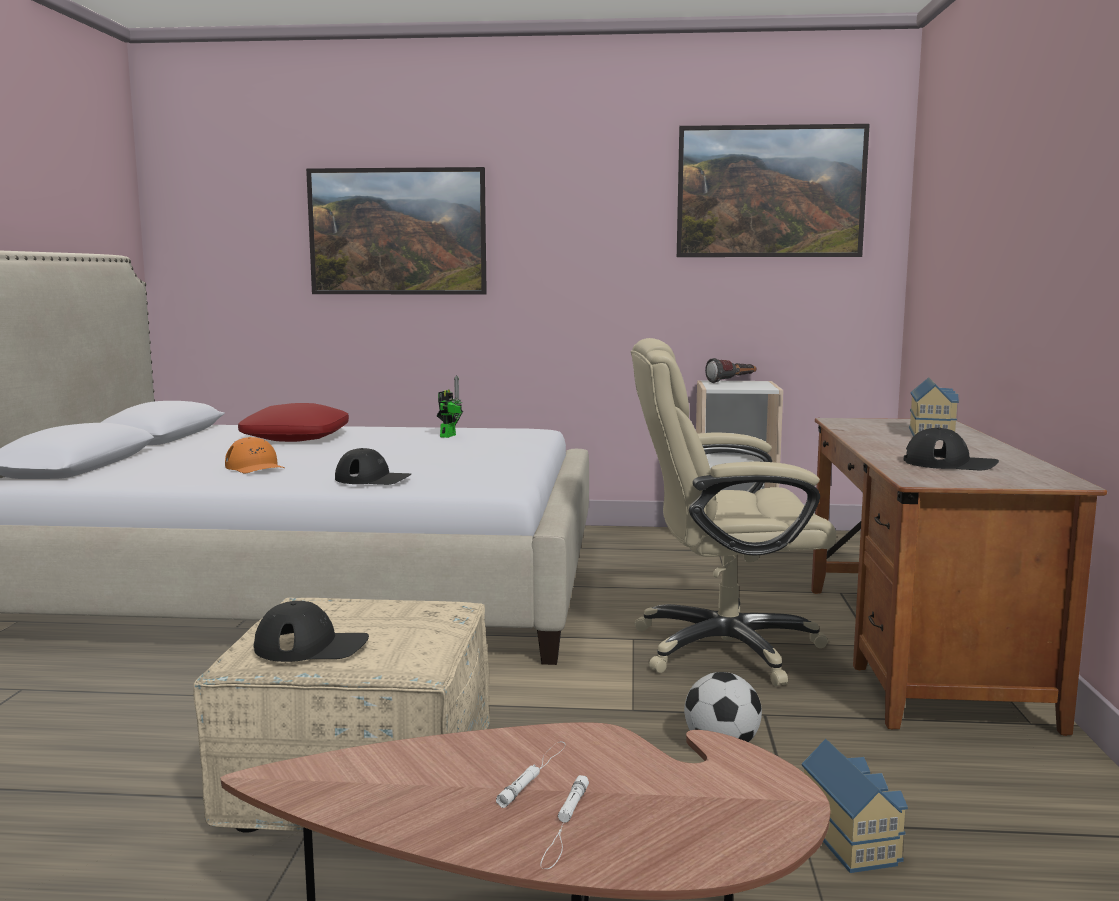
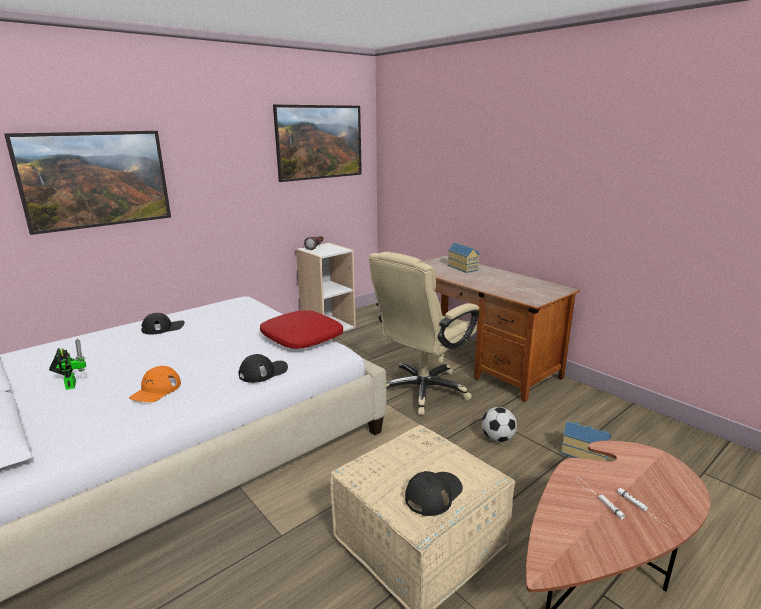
camera: 45 degrees left, 10 degrees up
(255, 467) = (156, 390): orange cap -> orange cap turned 105 degrees clockwise
(295, 437) = (101, 352): red pillow -> red pillow (301, 338)
(449, 435) = (204, 319): toy robot -> toy robot (71, 384)
(950, 464) = (515, 287): black cap -> black cap (163, 328)

